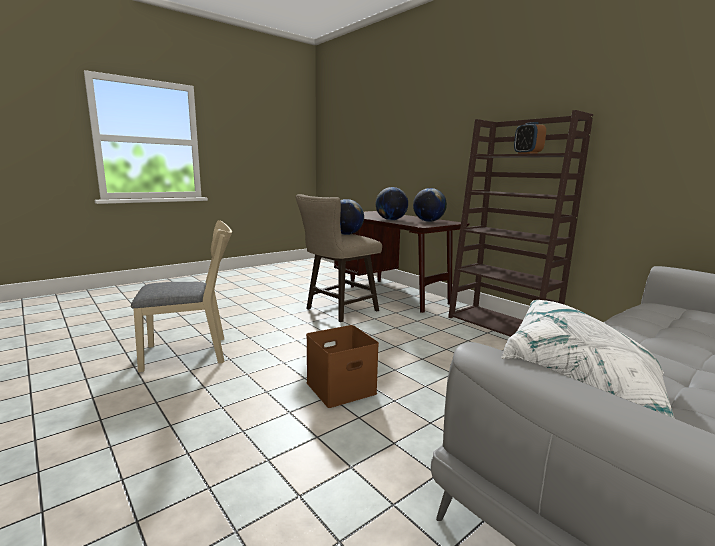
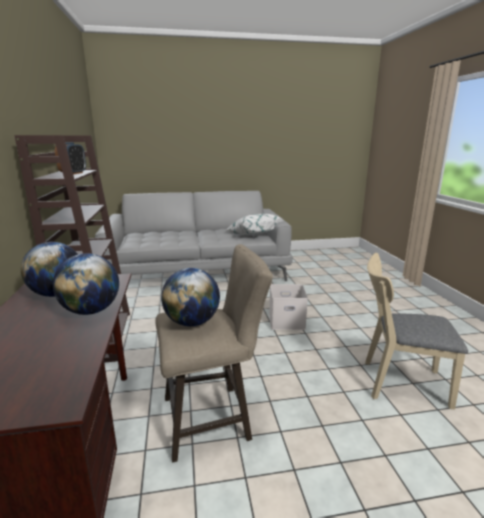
camera: 150 degrees left, 5 degrees up
(340, 389) = (287, 321): brown storage box -> white storage box

